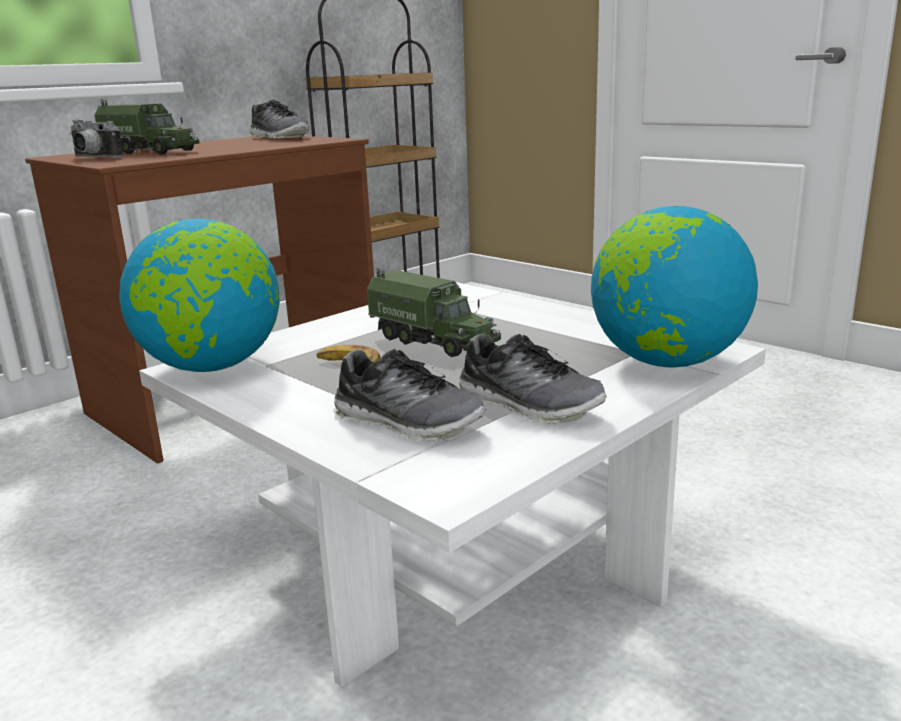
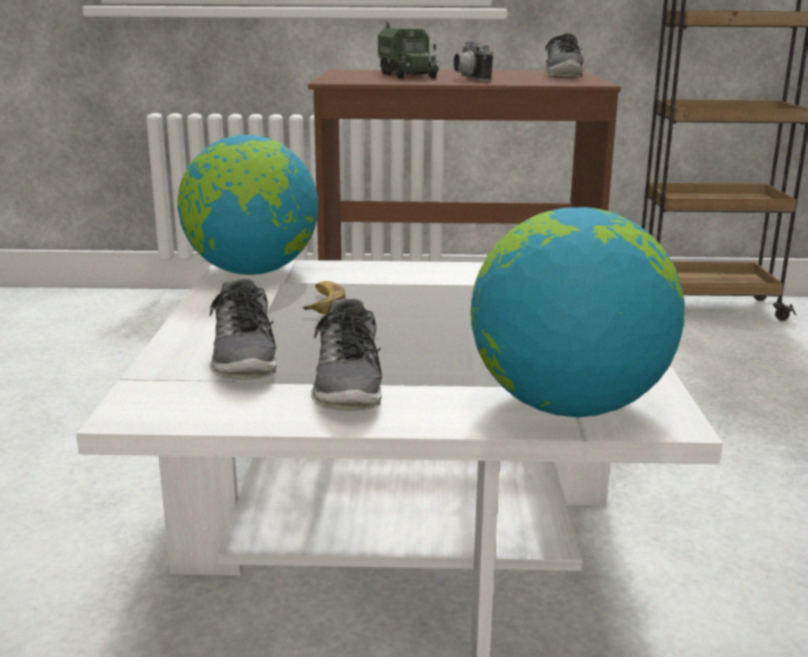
camera: 45 degrees right, 0 degrees up
(93, 158) = (350, 75): camera -> camera (469, 79)
(434, 341) = (433, 308): toy truck -> none

